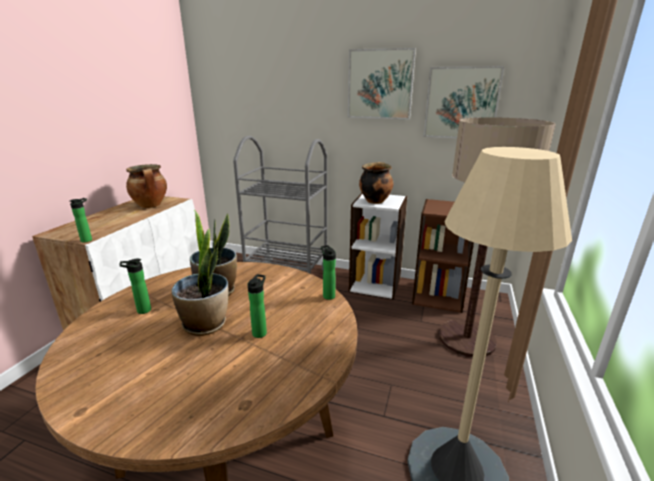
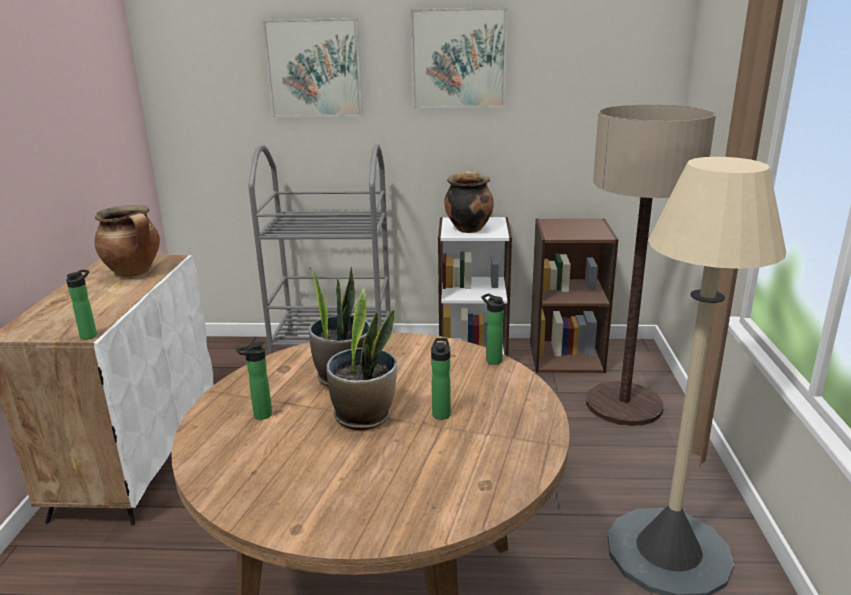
camera: 15 degrees left, 0 degrees up
(461, 103) = (574, 82): picture -> picture (314, 68)

